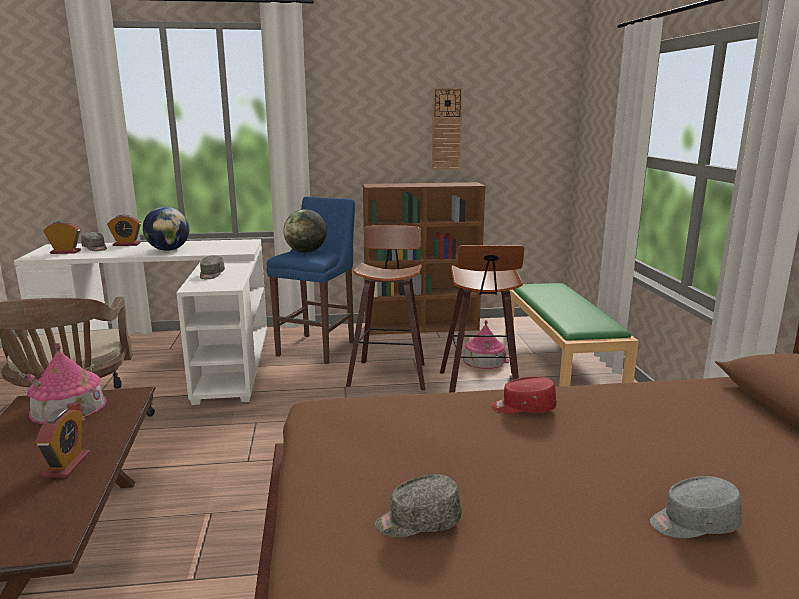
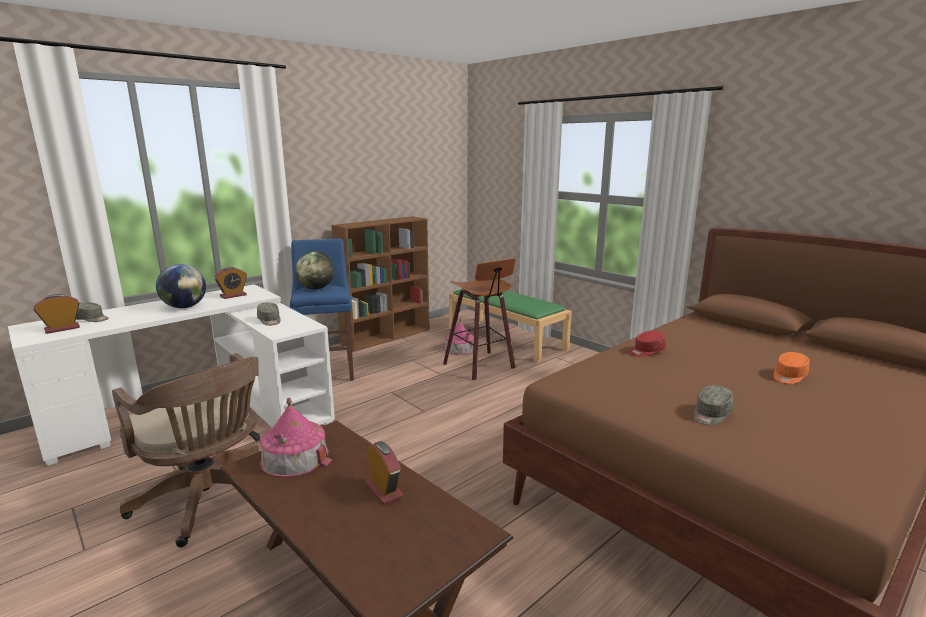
camera: 35 degrees left, 0 degrees up
(127, 244) = (120, 310): alarm clock -> alarm clock (233, 295)
(389, 374) = (410, 374): stool -> none
(446, 129) = (387, 175): wall clock -> none
(693, 523) = (789, 376): grey cap -> orange cap

